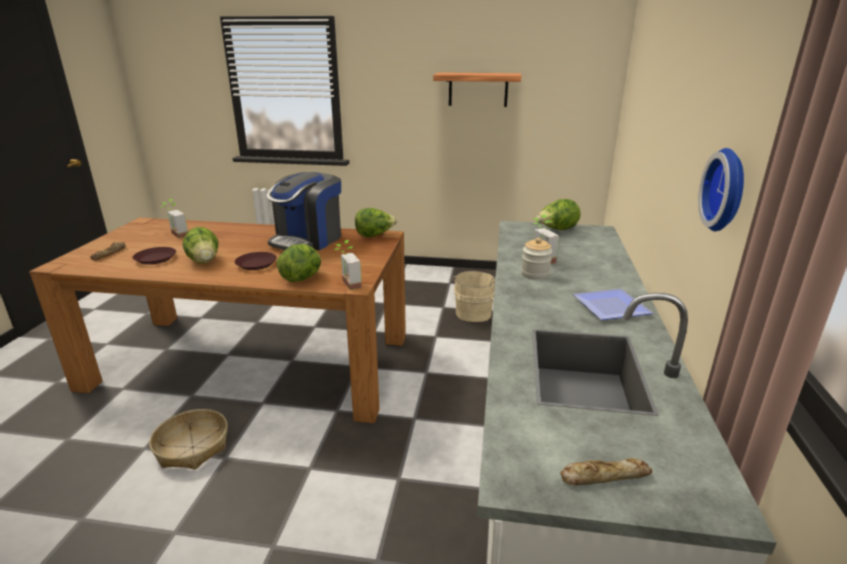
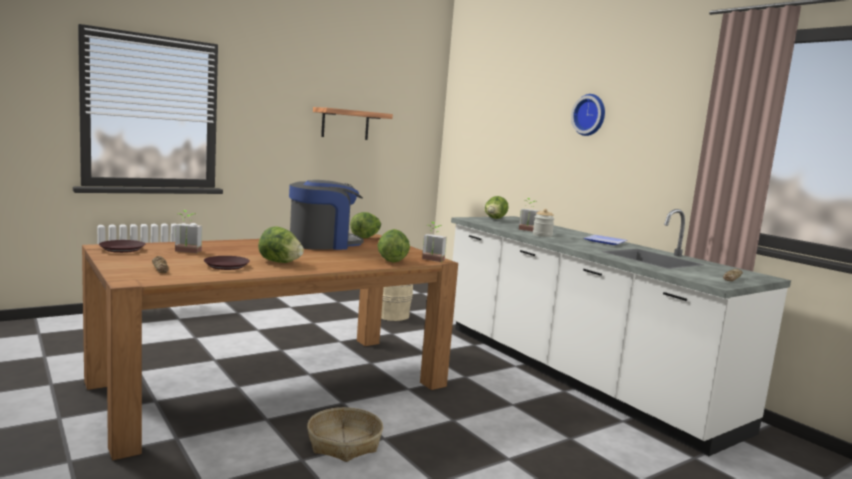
camera: 45 degrees left, 15 degrees down
(257, 264) = (331, 259): brown plate -> brown plate (122, 249)
(308, 240) = (323, 244): coffee machine -> coffee machine turned 105 degrees counterclockwise
(728, 190) = (640, 169): wall clock -> wall clock (590, 115)

